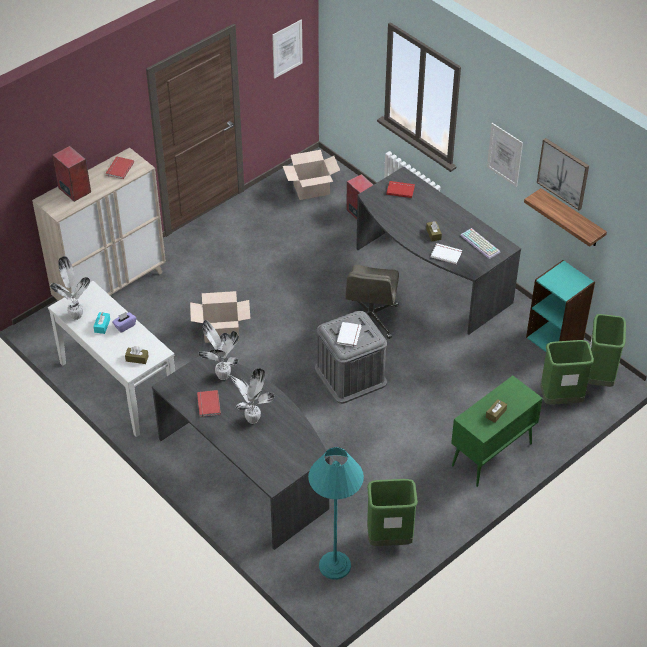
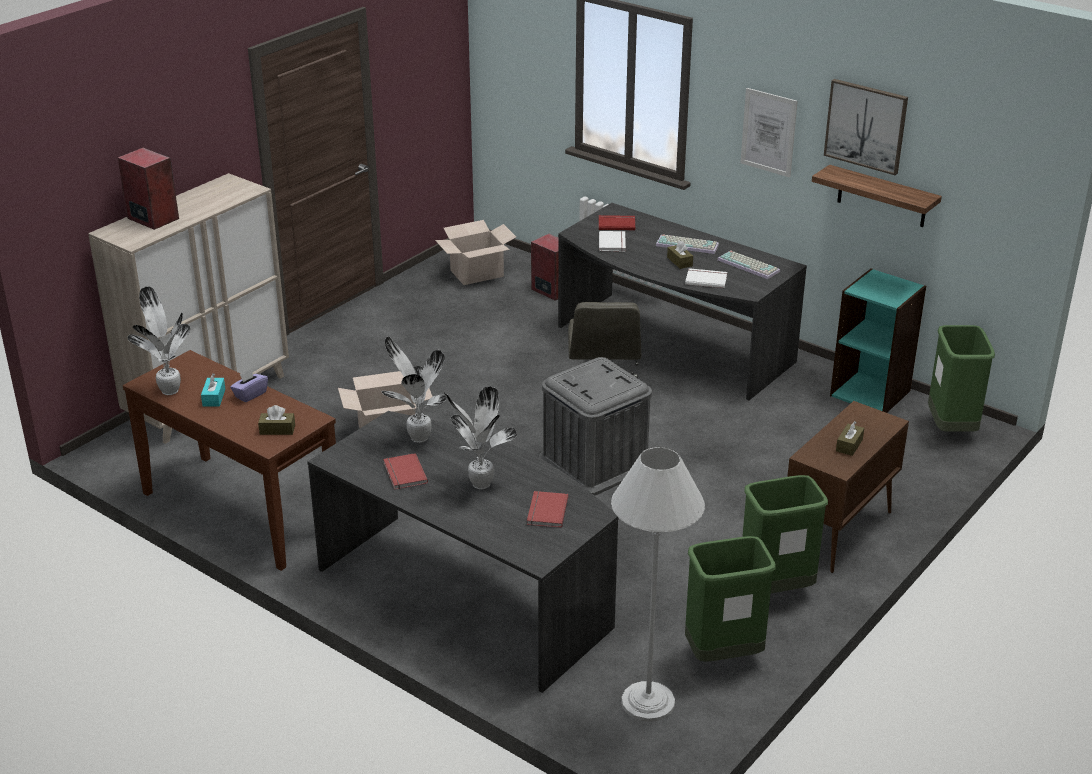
camera: 10 degrees left, 15 degrees down
(118, 386) = (241, 511): white console table -> brown console table
(119, 168) = (217, 193): red book -> red book (546, 511)
(287, 48) = (432, 66): picture -> none
(335, 565) = (648, 702): turquoise floor lamp -> white floor lamp
(350, 335) = (595, 383): white book -> white book (613, 243)
(444, 217) = (688, 245): none -> keyboard
(491, 455) = (837, 532): green cabinet -> brown cabinet
(561, 399) = (909, 458): green trash can -> green trash can (776, 589)

